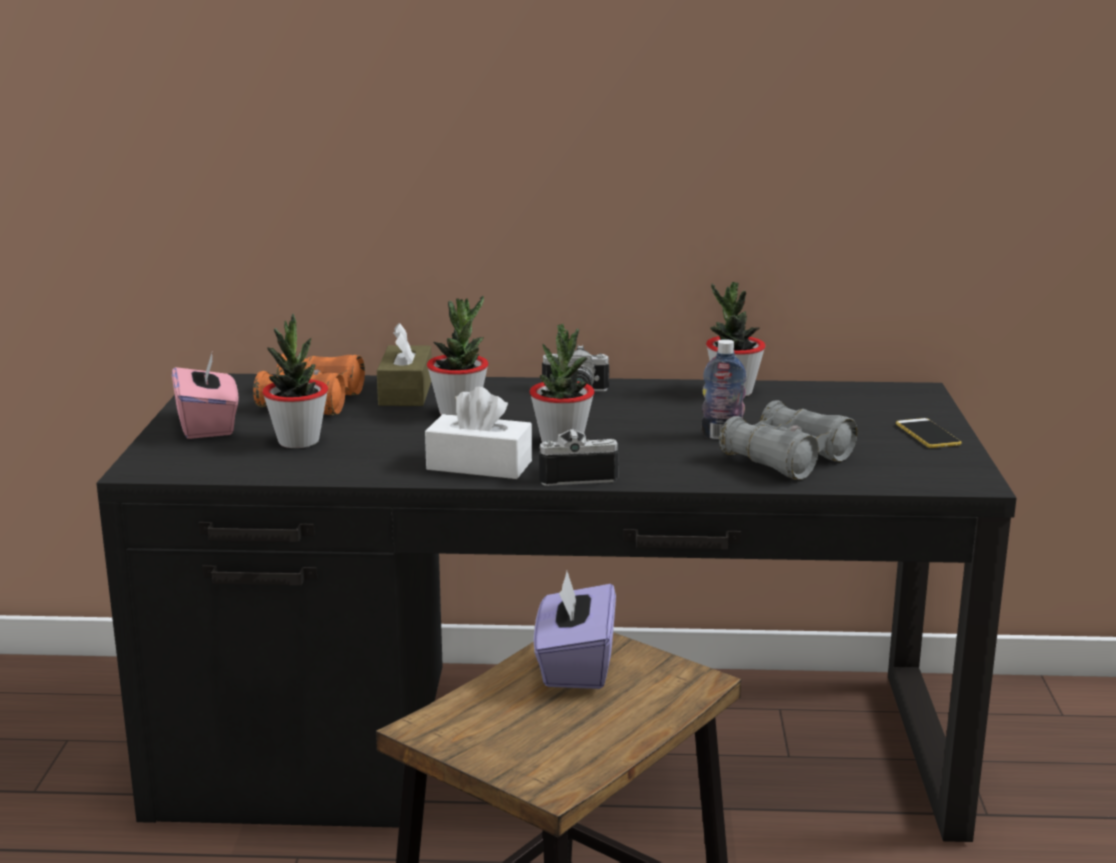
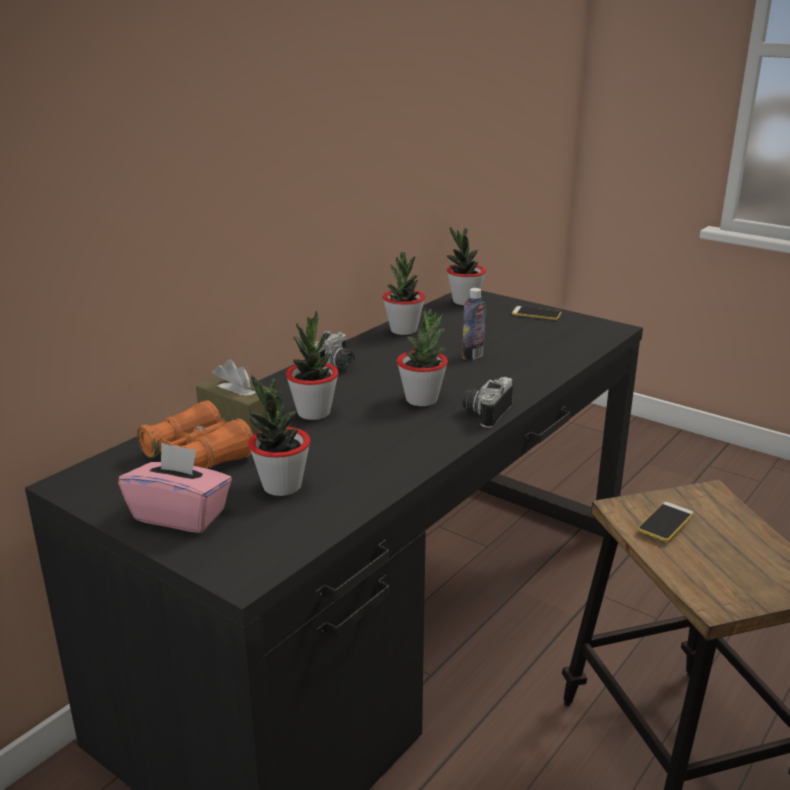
camera: 55 degrees left, 5 degrees up
(479, 465) = (427, 436): white tissue box -> none
(575, 665) = (665, 522): purple tissue box -> phone
(787, 459) = (531, 353): grey binoculars -> none
(887, 394) = (464, 301): none -> potted plant

